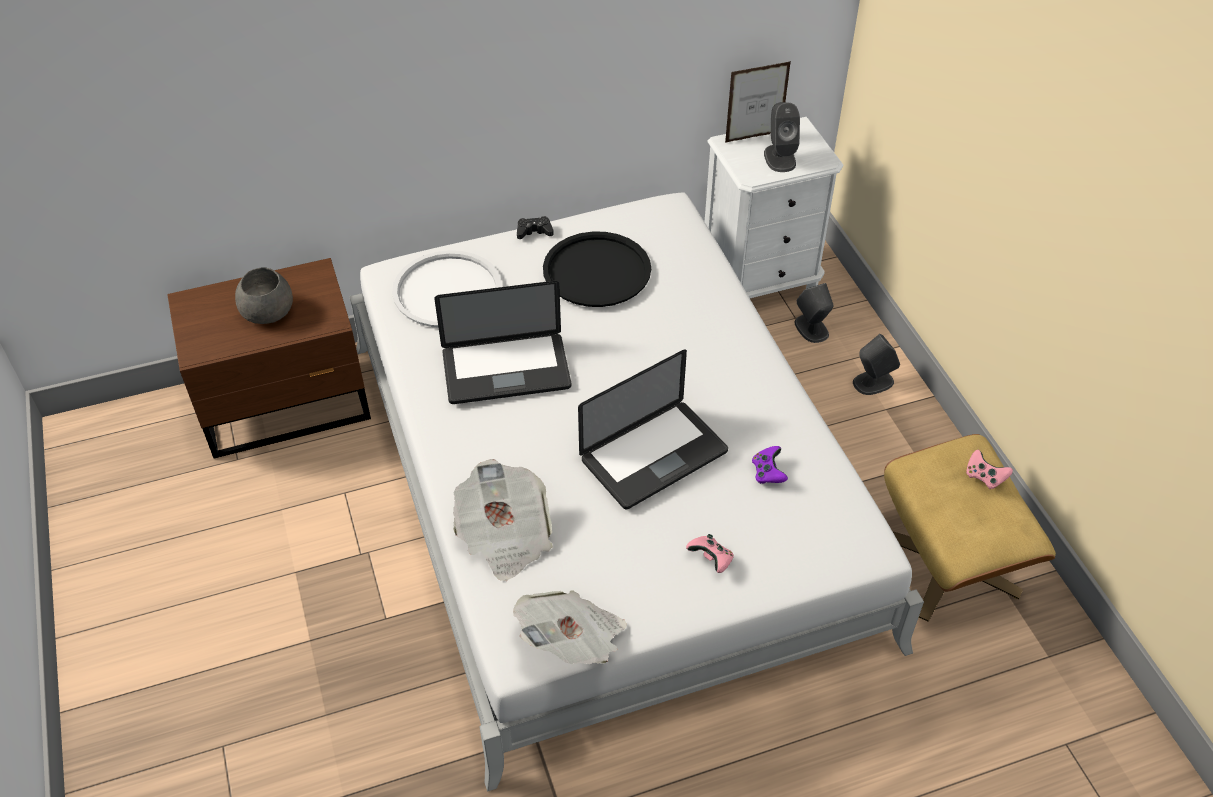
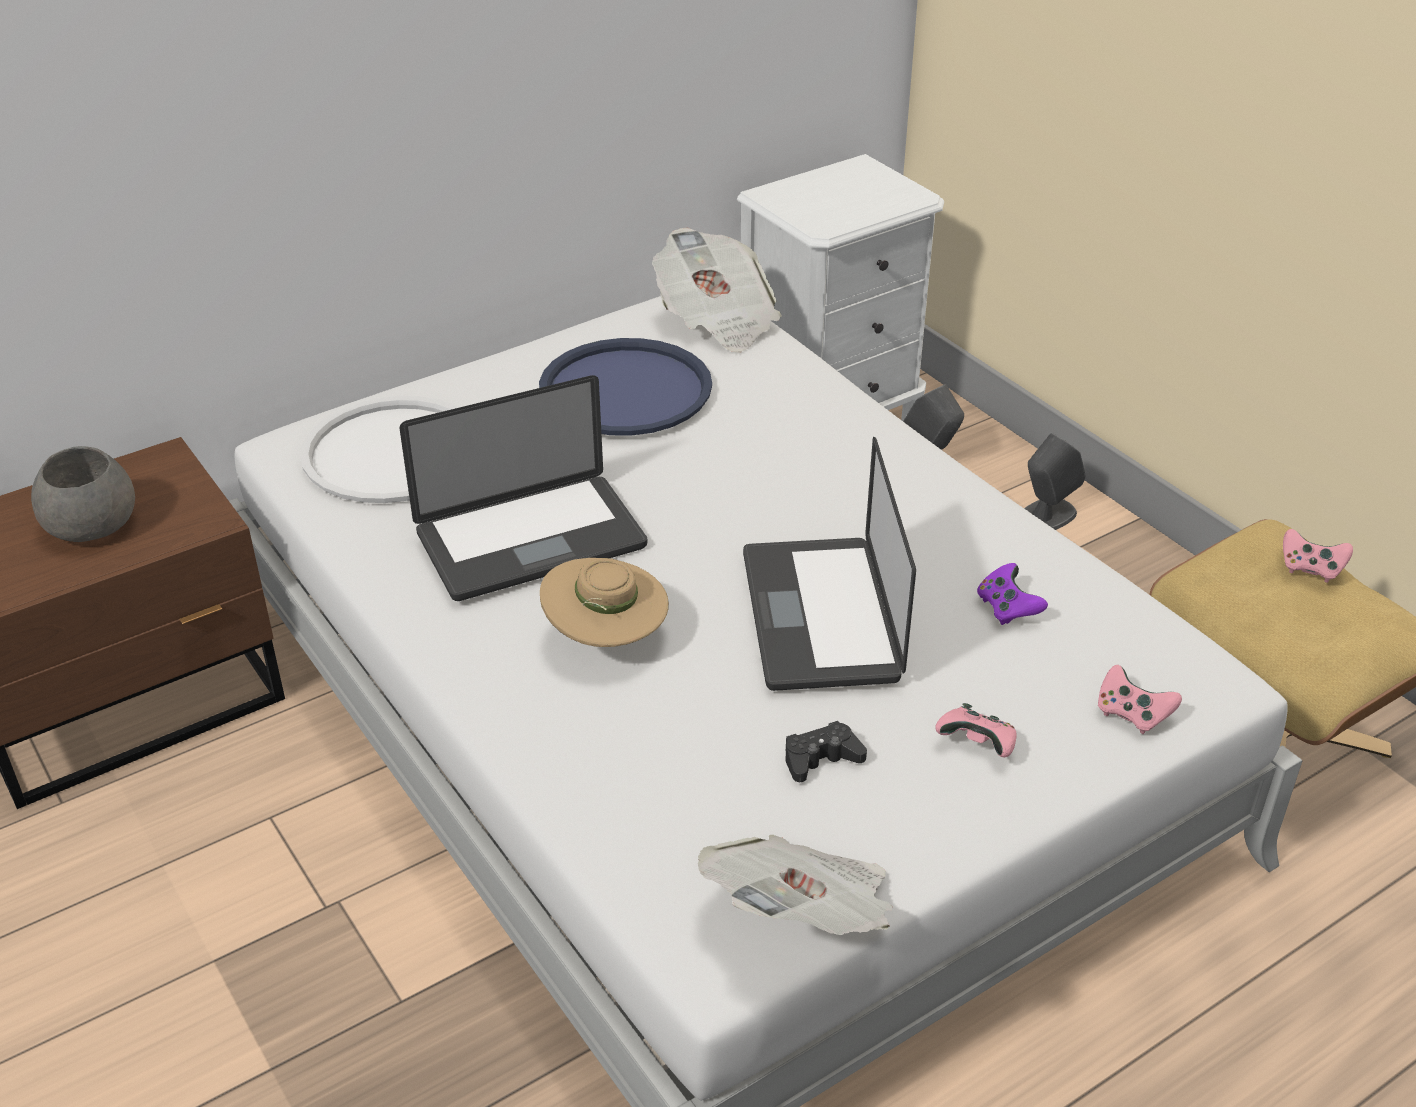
camera: 15 degrees left, 10 degrees down
(504, 536) = (619, 779): newspaper -> newspaper (717, 320)
(527, 445) = (606, 637): none -> beige hat
(534, 232) = (506, 357): black game controller -> black game controller (821, 759)
(597, 271) = (626, 389): black tray -> blue tray
(654, 456) = (820, 616): laptop -> laptop turned 135 degrees clockwise
(753, 137) = (803, 184): picture frame -> none
(779, 158) = (852, 202): grey speaker -> none
(810, 559) = (1131, 714): none -> pink game controller

